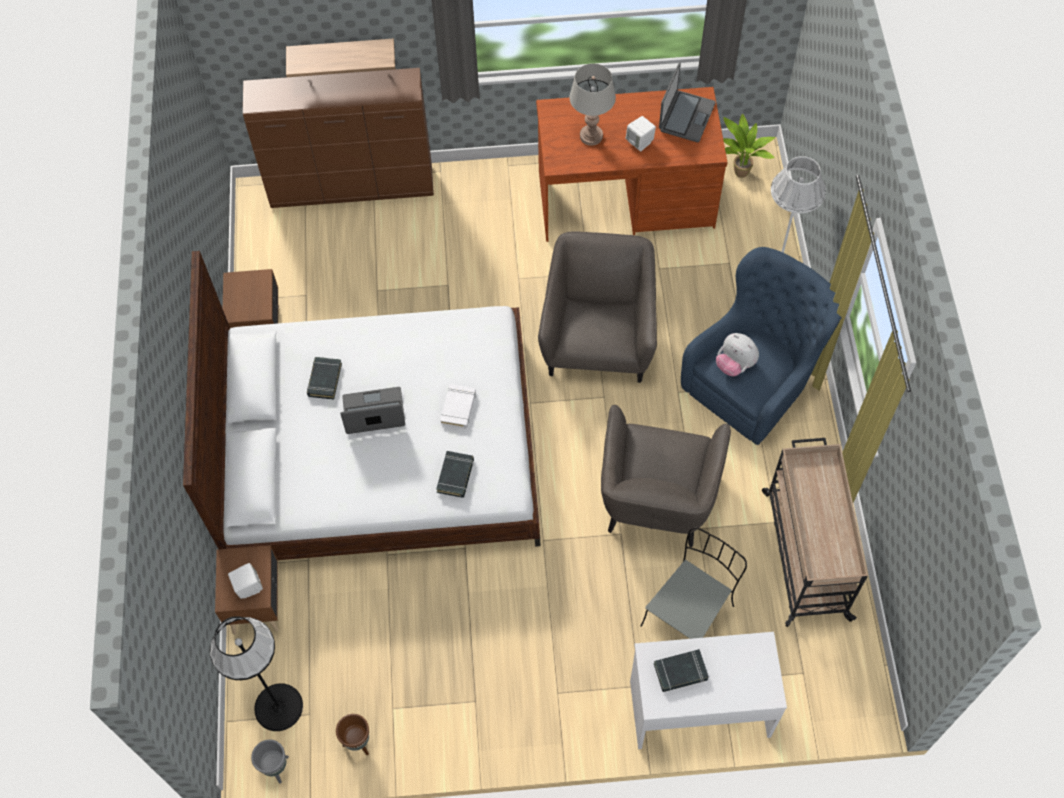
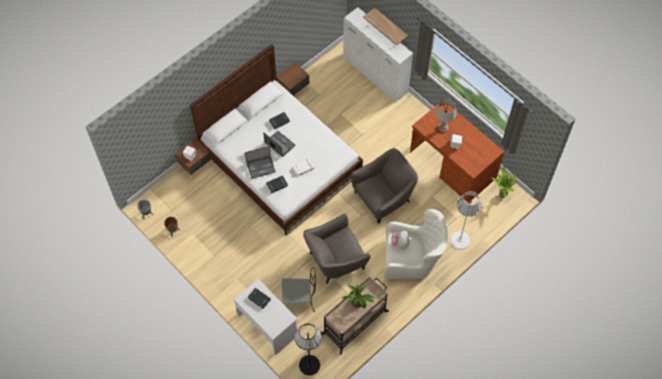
camera: 50 degrees right, 0 degrees up
(278, 707) = (166, 200): black floor lamp -> black floor lamp (309, 365)
(353, 188) = (375, 76): brown dresser -> white dresser
(686, 117) = (481, 152): laptop -> laptop (260, 167)
(754, 380) = (412, 260): blue armchair -> white armchair
(818, 505) = (358, 303): none -> potted plant

